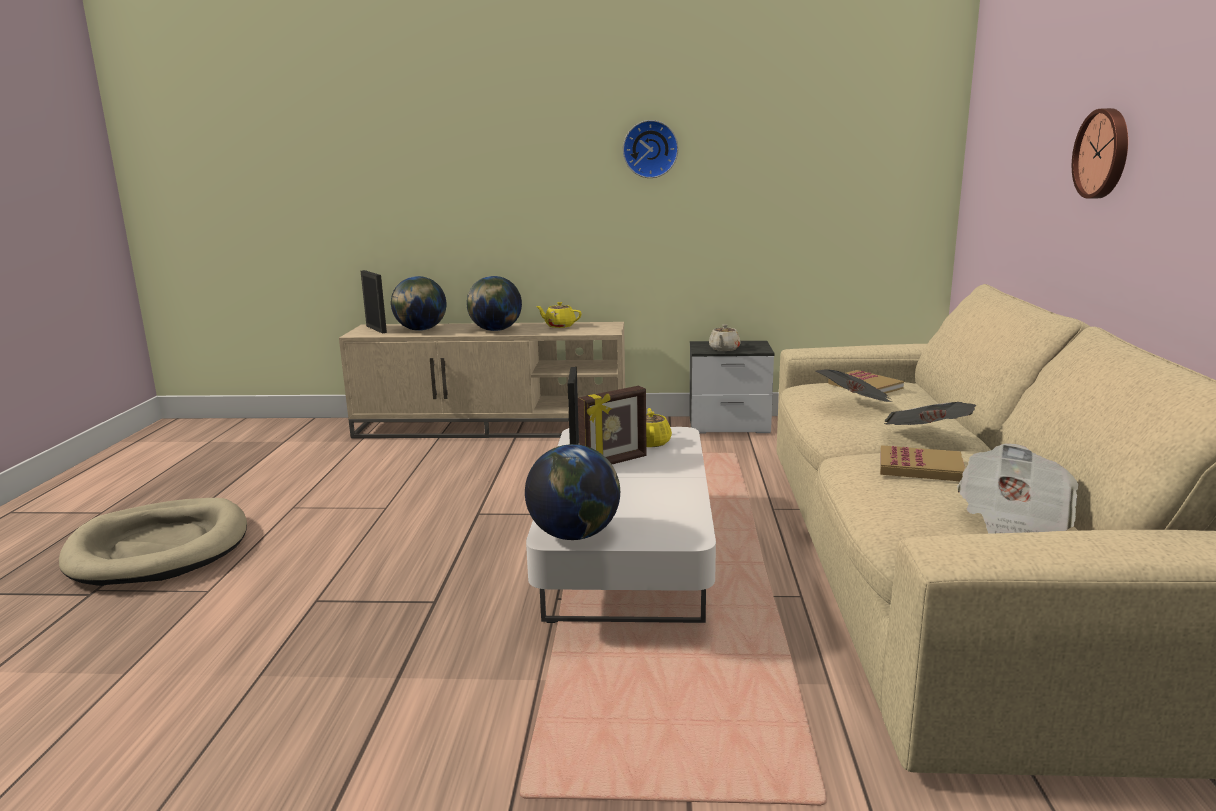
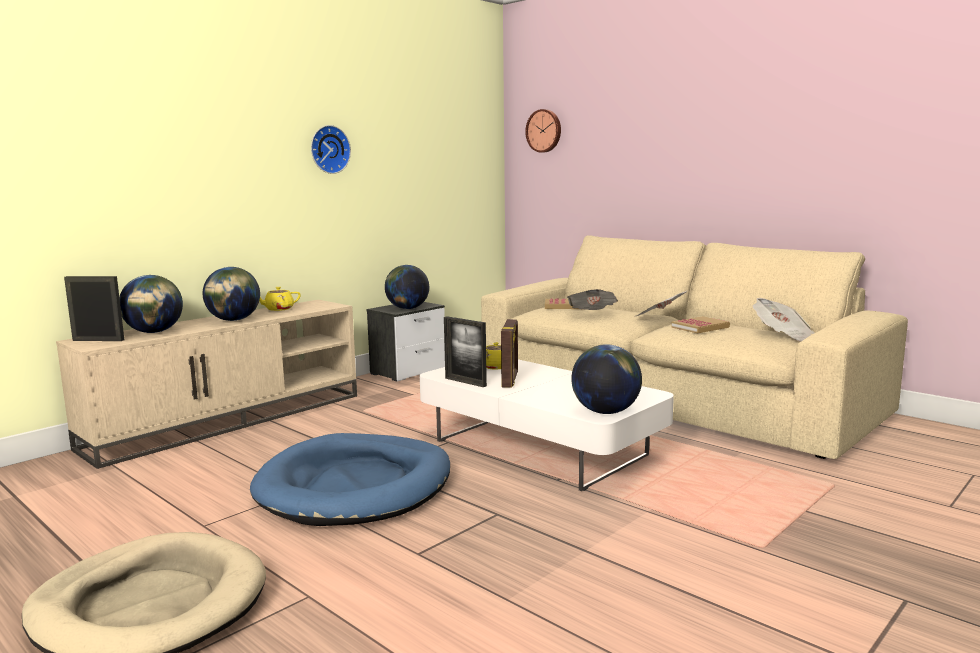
camera: 50 degrees left, 5 degrees down
(422, 522) = (355, 486): none -> blue dog bed
(724, 349) = (407, 308): beige teapot -> globe
(1104, 154) = (668, 153): wall clock -> wall clock (544, 131)

